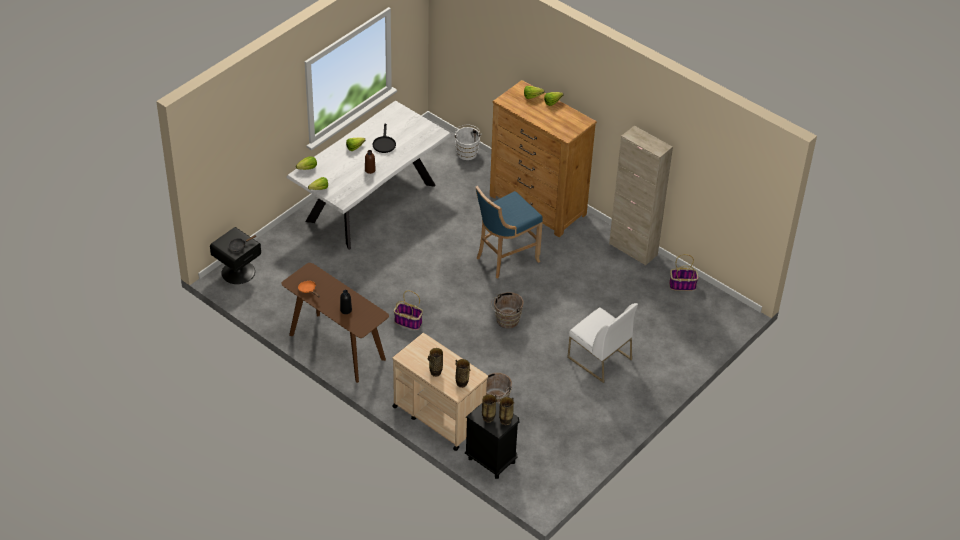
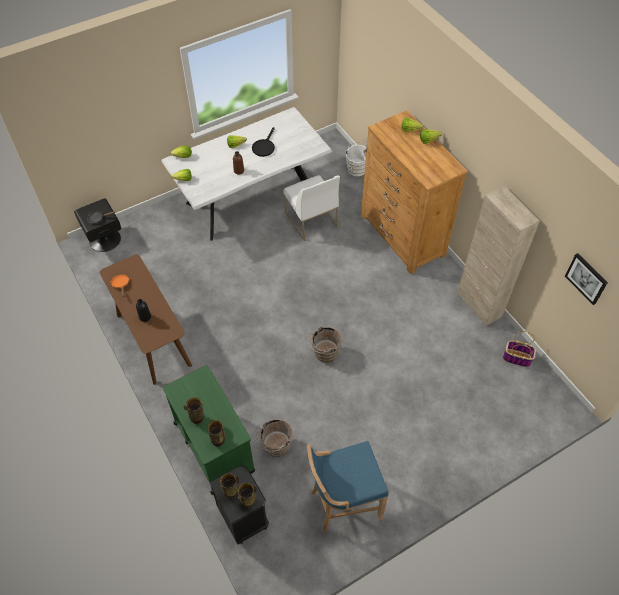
camera: 20 degrees right, 10 degrees up
(408, 322) = (231, 330): basket -> none
(438, 416) = (213, 446): beige cart -> green cart
(504, 259) = (349, 284): blue stool -> blue stool (343, 503)
(598, 358) = (401, 422): white chair -> white chair (311, 219)
(723, 184) = (586, 278): none -> picture

